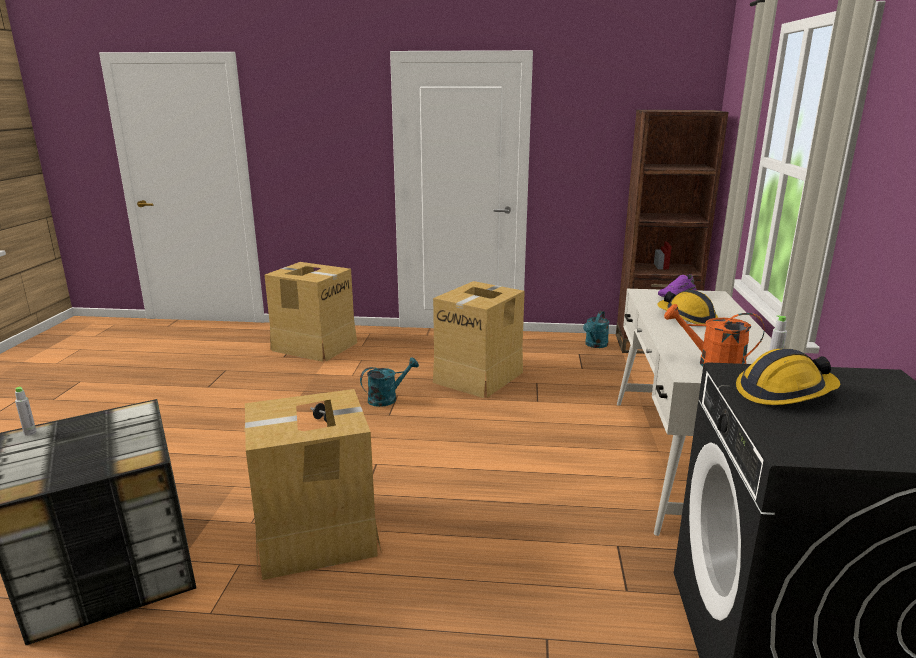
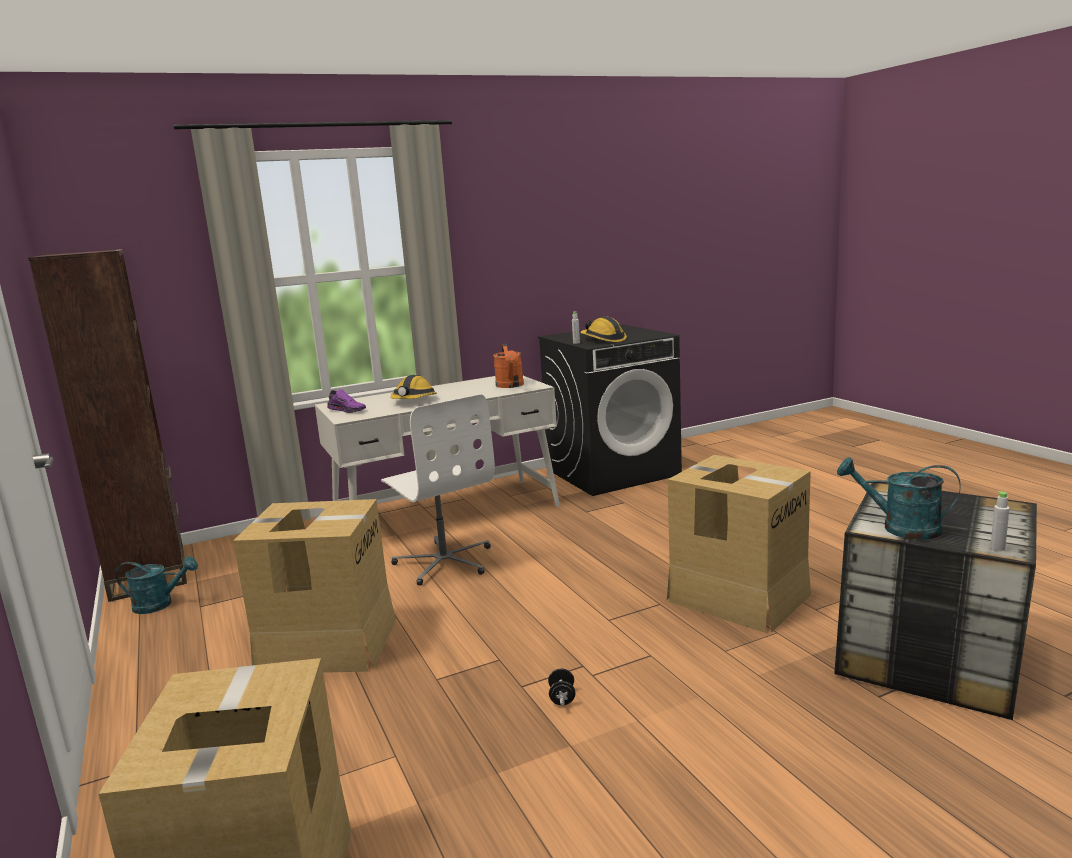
camera: 120 degrees left, 5 degrees down
(387, 398) = (454, 681): turquoise watering can -> turquoise watering can (900, 528)
(561, 433) = (444, 562): none -> white office chair

